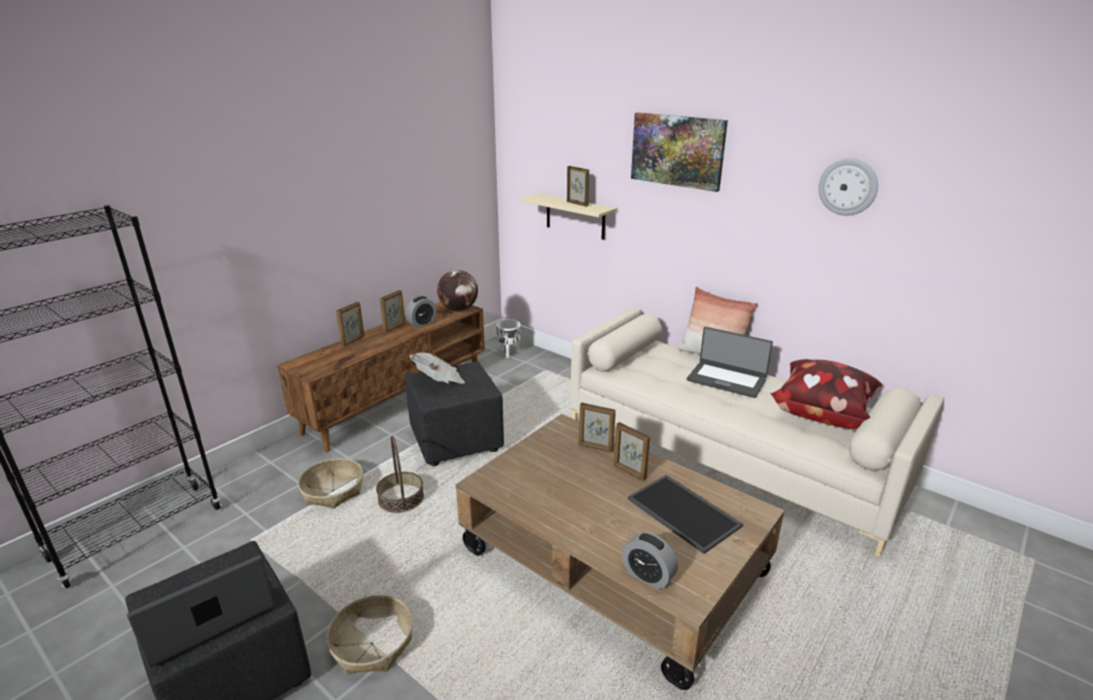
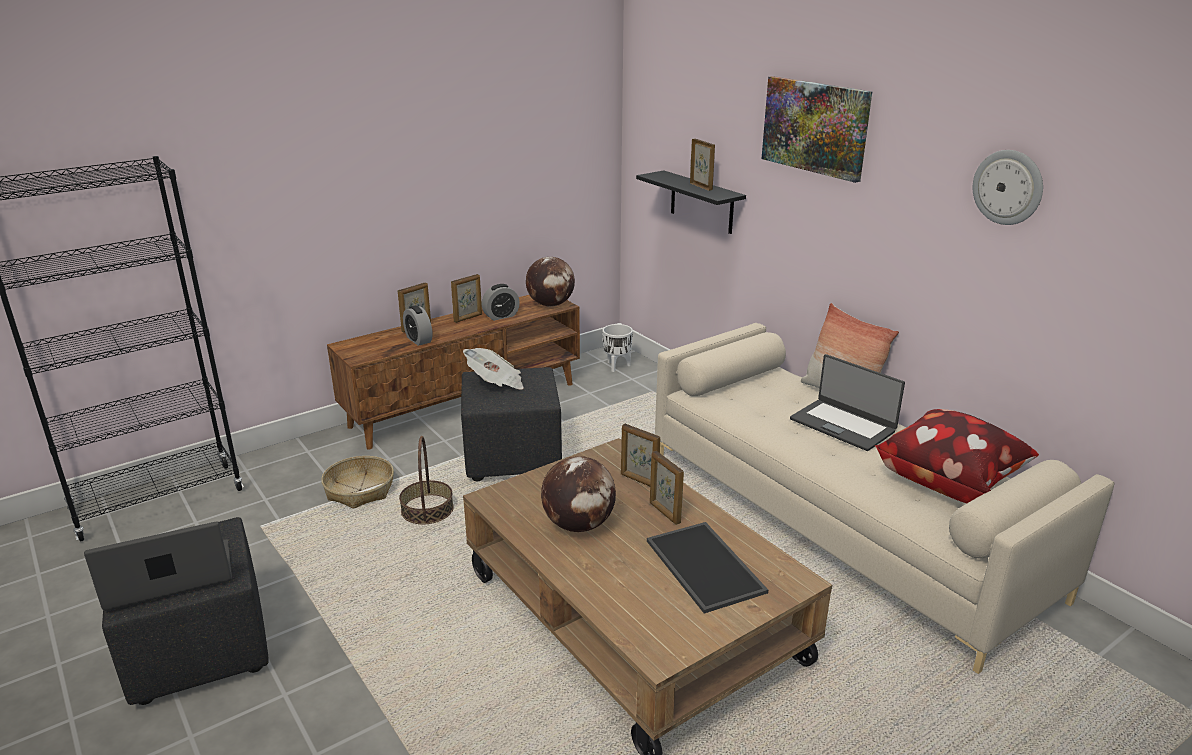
camera: 15 degrees right, 0 degrees up
(372, 643) = (340, 648): basket -> none
(566, 494) = (579, 525): none -> globe
(575, 216) = (701, 202): beige shelf -> black shelf
(648, 576) = (626, 623): alarm clock -> alarm clock (418, 340)

